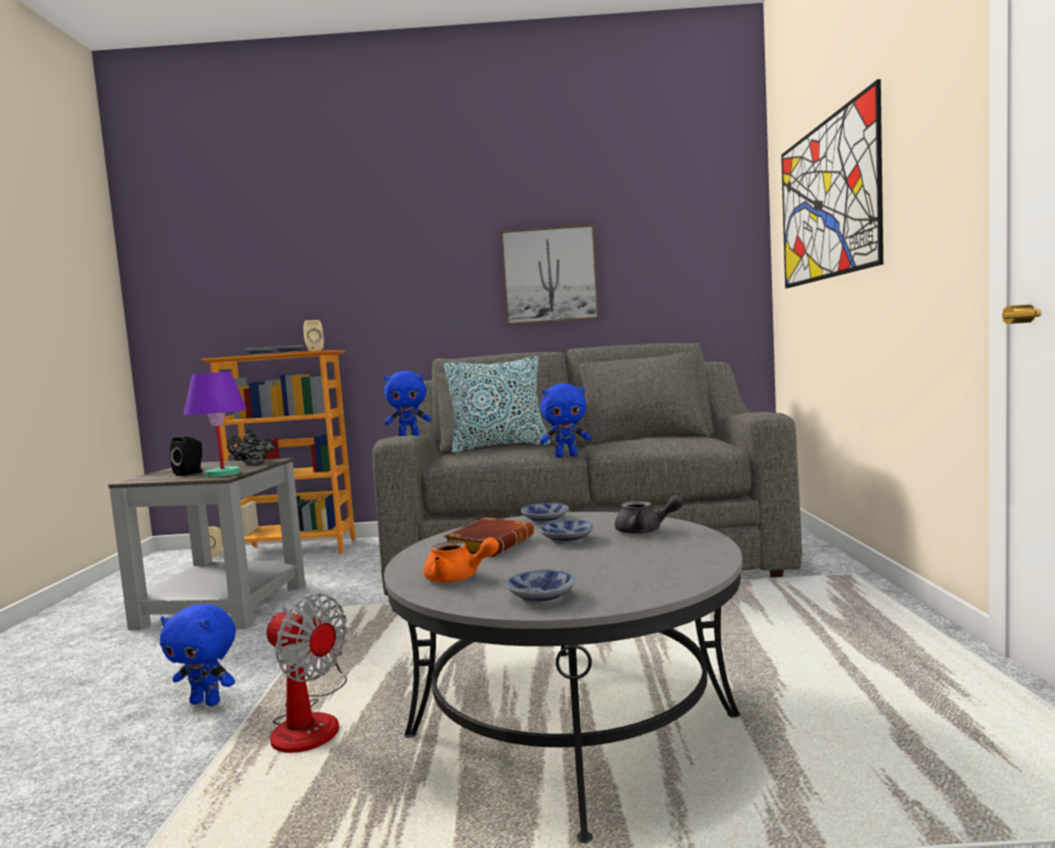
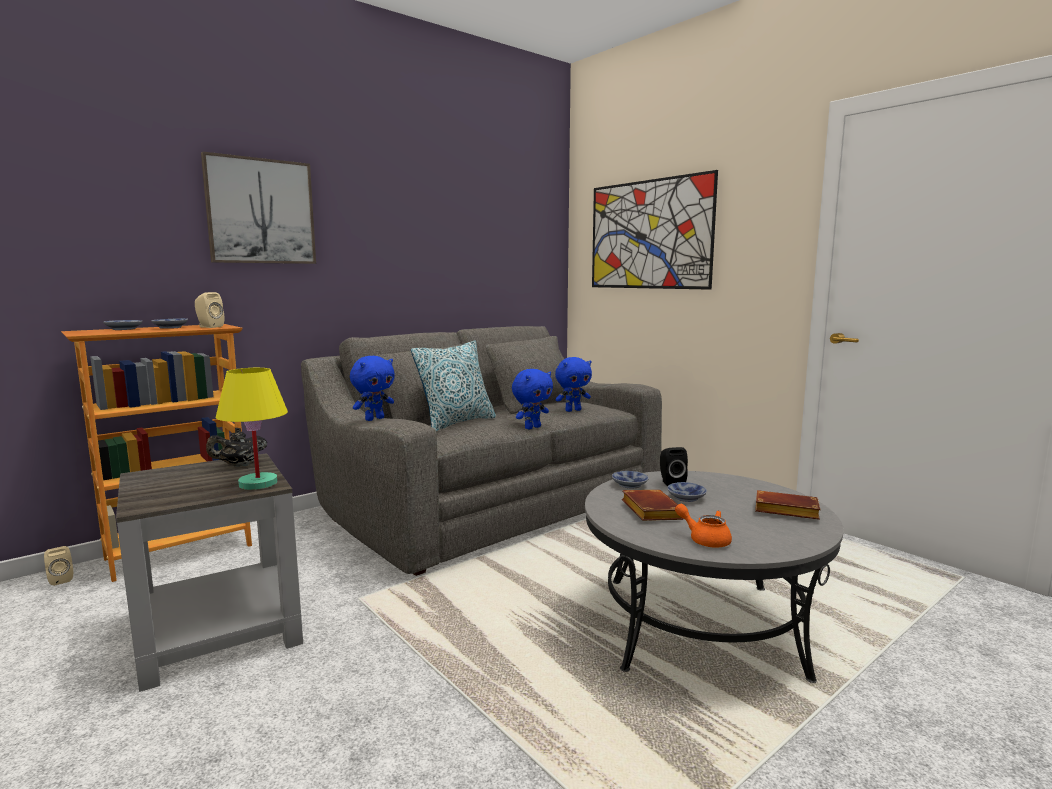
camera: 40 degrees left, 5 degrees up
(191, 473) = (198, 487): black speaker -> black speaker (670, 483)
(207, 702) = (411, 715): blue plush toy -> blue plush toy (573, 410)
(222, 474) = (258, 483): purple table lamp -> yellow table lamp
(311, 722) = (537, 690): fan -> none
(458, 578) = (705, 539): orange teapot -> orange teapot turned 120 degrees counterclockwise
(544, 598) = (785, 540): bowl -> none
(549, 275) = (423, 259): picture -> picture (260, 211)
(643, 571) = (784, 511): none -> brown book
(645, 531) = (711, 483): grey teapot -> none

